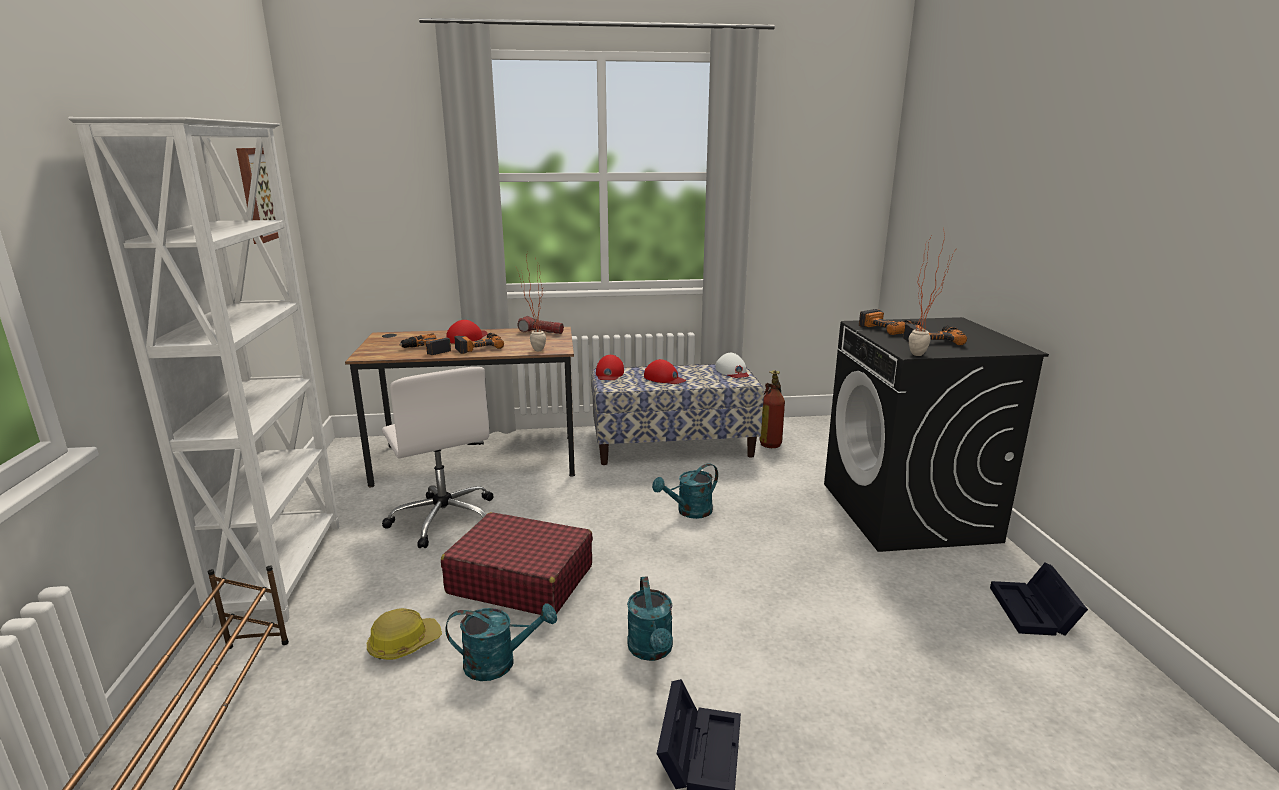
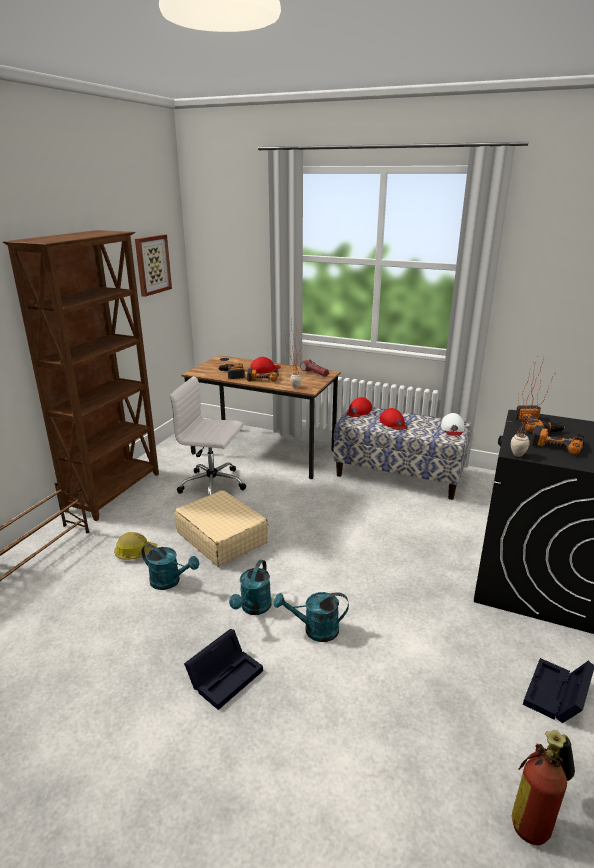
camera: 30 degrees right, 5 degrees up
(283, 570) = (115, 491): white bookcase -> brown bookcase
(444, 518) = (214, 485): white office chair -> white office chair turned 105 degrees clockwise
(520, 579) = (221, 537): red suitcase -> beige suitcase
(689, 512) = (363, 527): turquoise watering can -> turquoise watering can (314, 630)
(771, 441) = (480, 491): fire extinguisher -> fire extinguisher (537, 816)

